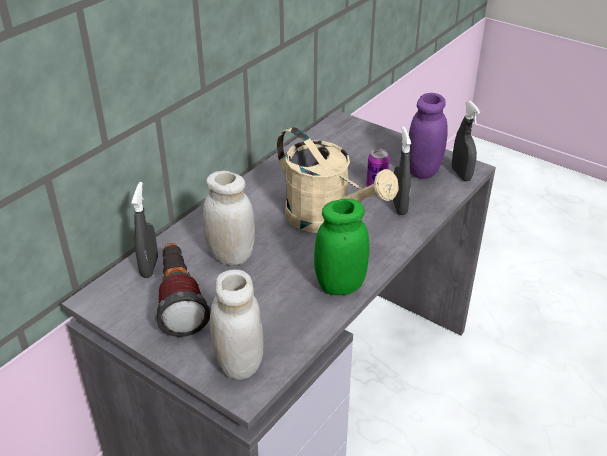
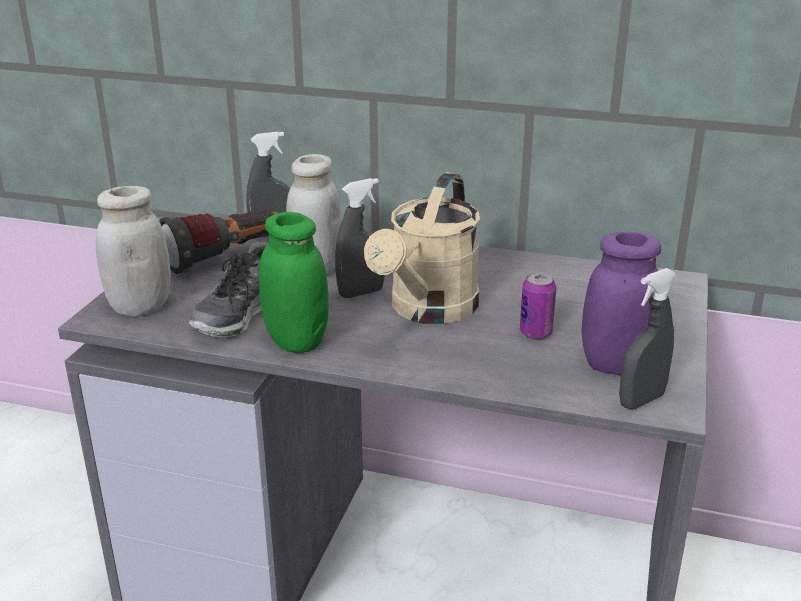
camera: 70 degrees right, 10 degrees down
(282, 307) = (240, 313): none -> shoe
(399, 206) = (500, 357): grey spray bottle -> grey spray bottle (361, 293)

